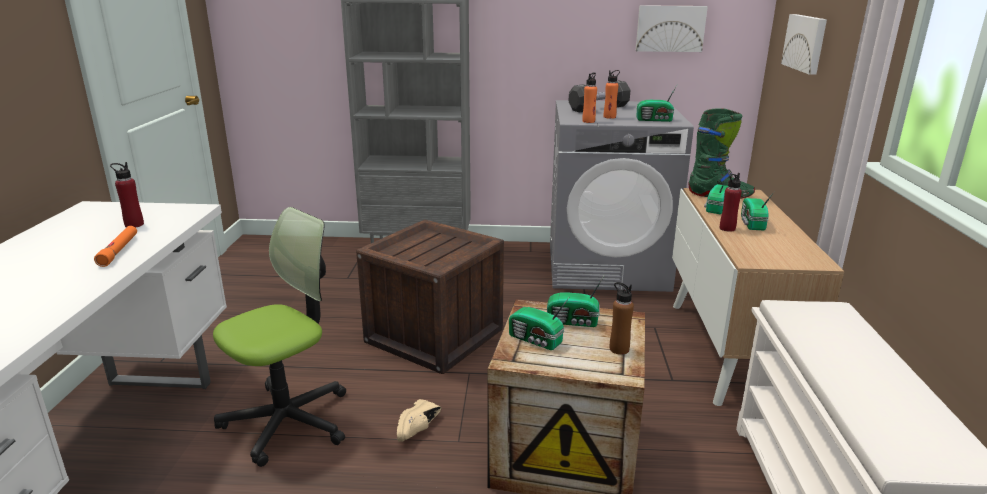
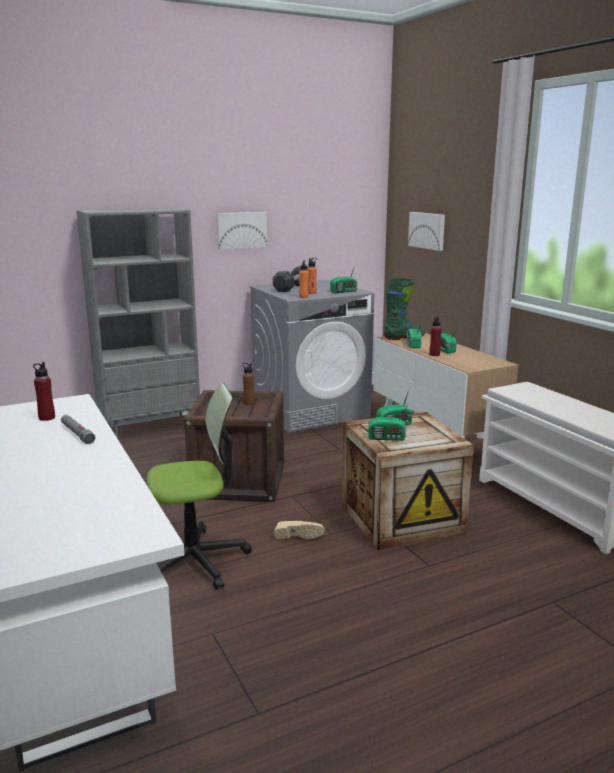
camera: 30 degrees left, 5 degrees down
(119, 250) = (77, 433): orange flashlight -> grey flashlight
(288, 421) = (195, 560): office chair -> office chair turned 60 degrees clockwise
(420, 429) = (298, 535): beige shoe -> beige shoe turned 75 degrees counterclockwise
(619, 349) = (437, 431): brown bottle -> brown bottle (249, 403)
(670, 28) = (324, 225): picture -> picture (241, 230)

